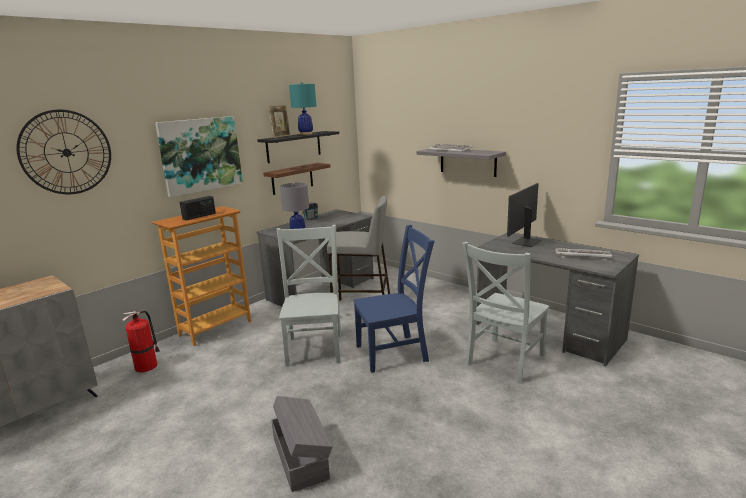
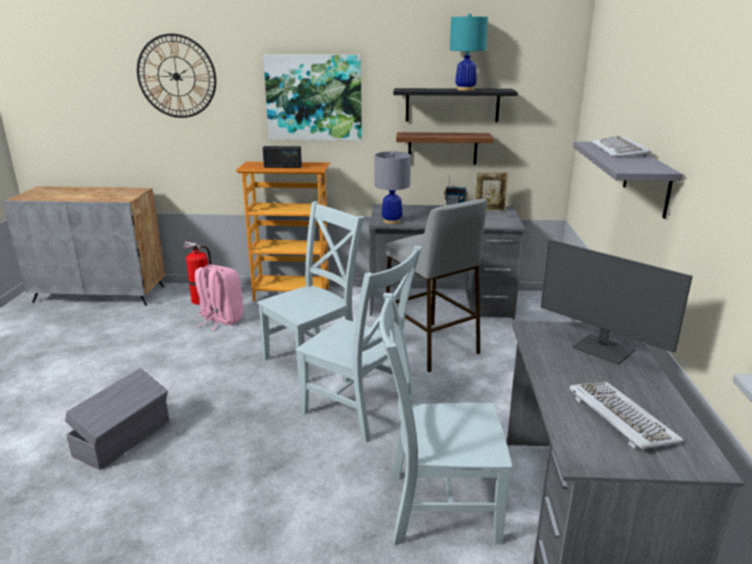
camera: 50 degrees right, 5 degrees up
(196, 367) = (220, 320): none -> pink backpack
(281, 136) = (426, 89): picture frame -> picture frame (489, 211)
(395, 353) = (359, 410): blue chair -> grey chair
(525, 242) = (603, 349): monitor -> monitor turned 135 degrees counterclockwise

